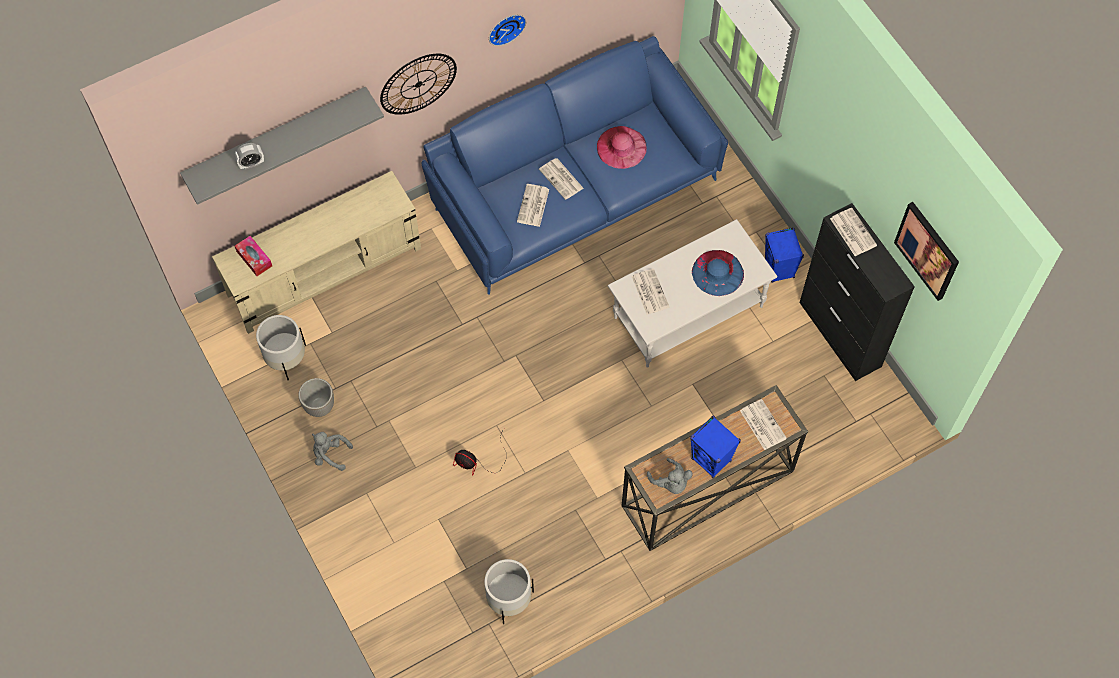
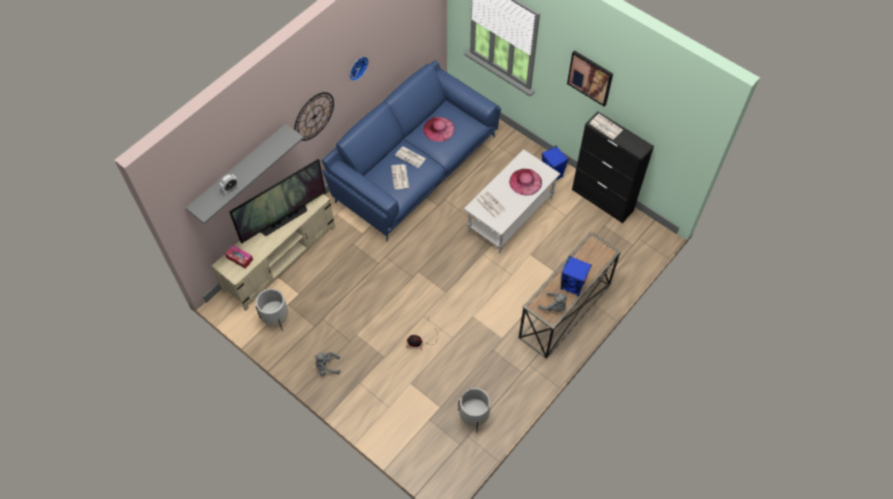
camera: 20 degrees left, 5 degrees down
(320, 406) = (309, 340): planter -> none
(337, 219) = (284, 219): none -> television
(717, 272) = (525, 182): blue hat -> pink hat
(762, 424) = (593, 256): newspaper -> none
(927, 250) = (659, 118): picture -> picture (590, 77)

